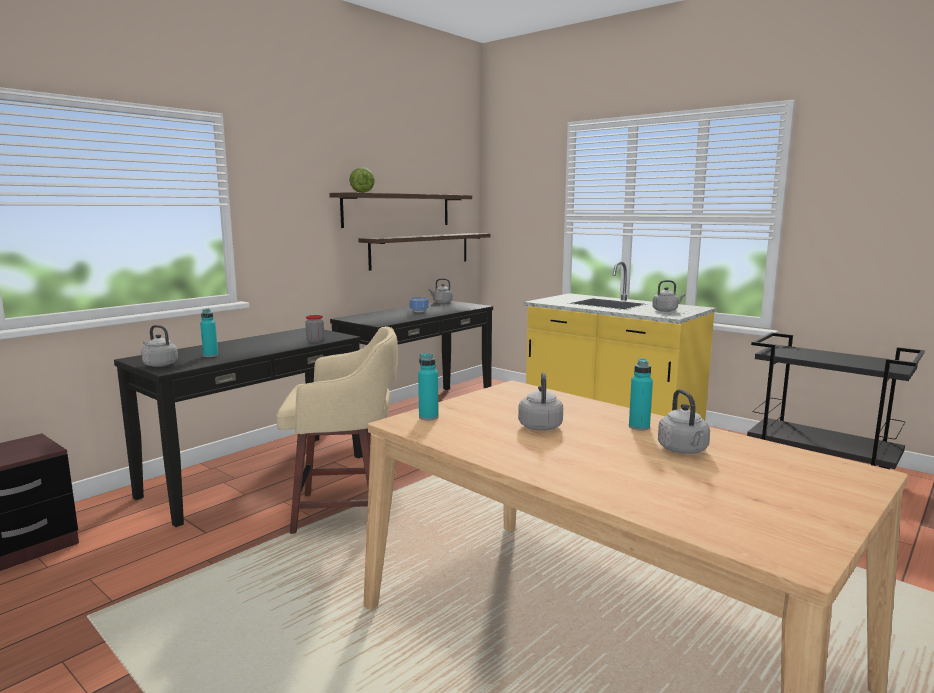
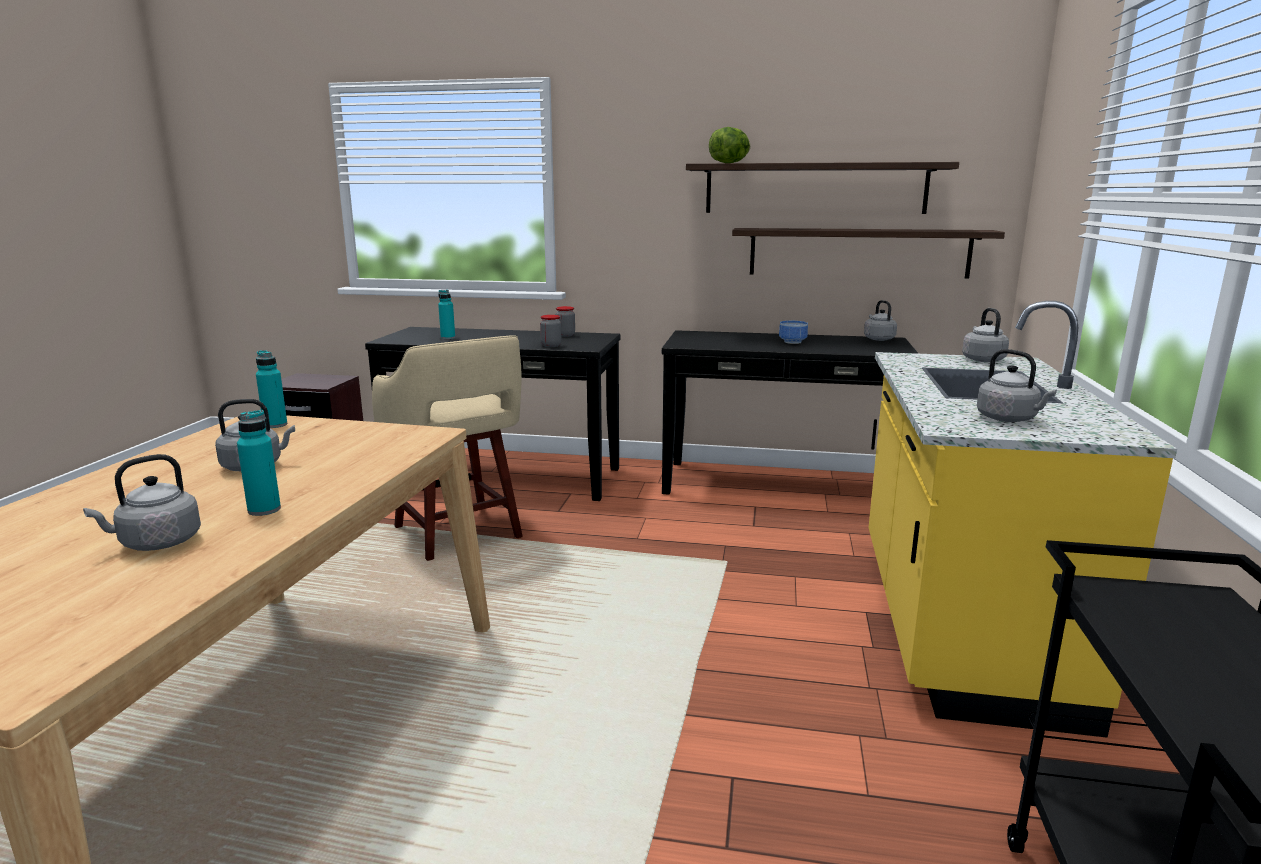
camera: 60 degrees right, 5 degrees up
(159, 364) = (401, 336): grey kettle -> grey kettle (982, 359)
(285, 335) = (565, 335): none -> jar

